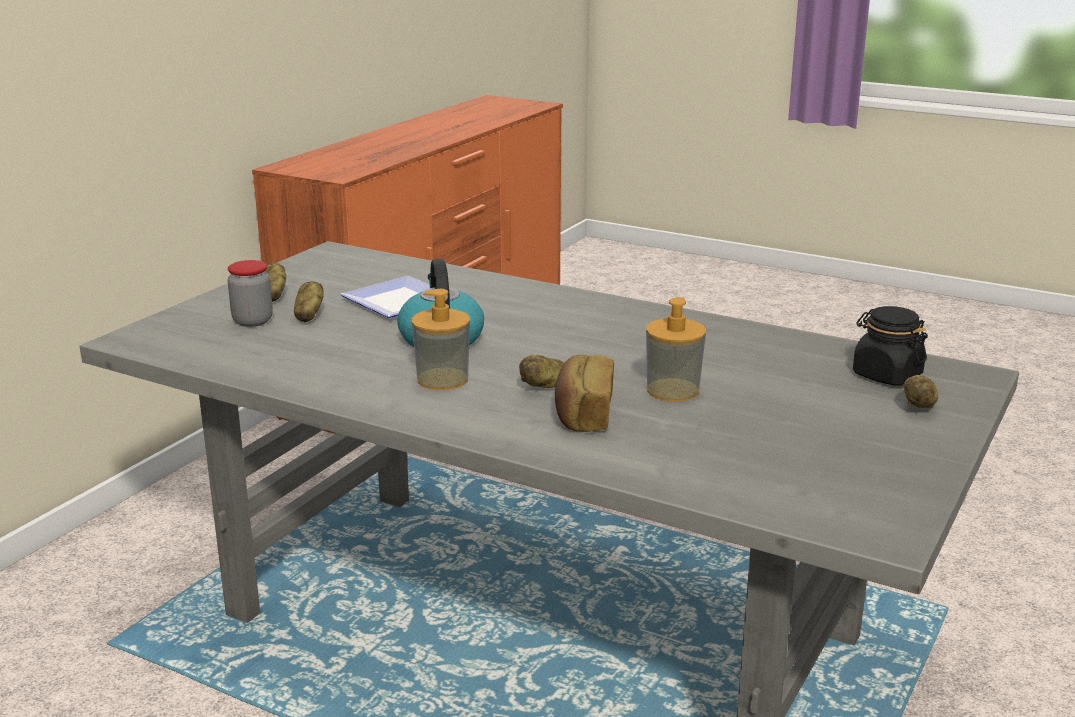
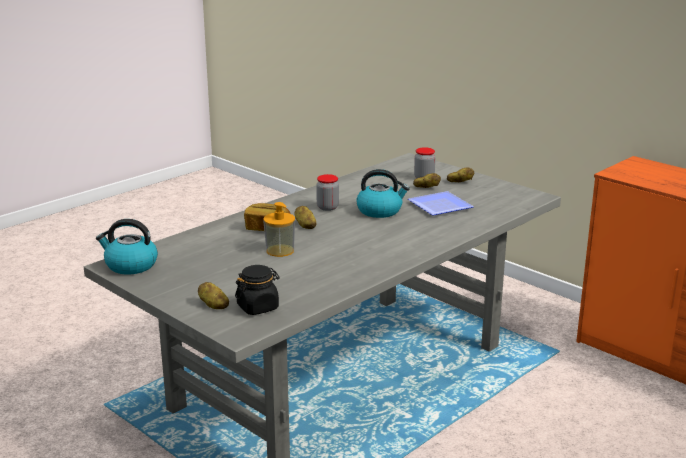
camera: 105 degrees right, 0 degrees up
(442, 379) = (327, 207): soap dispenser -> jar
(866, 514) = (130, 265): none -> kettle

